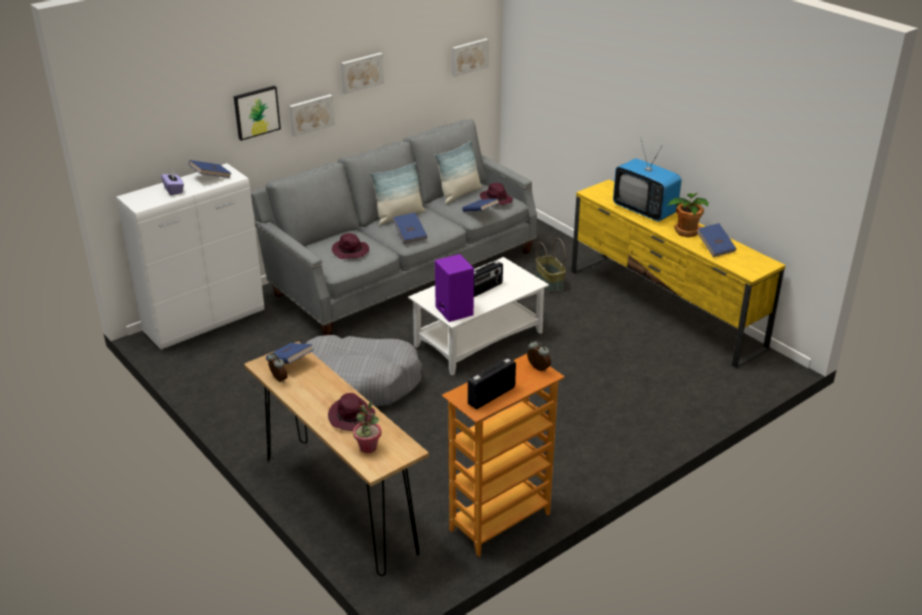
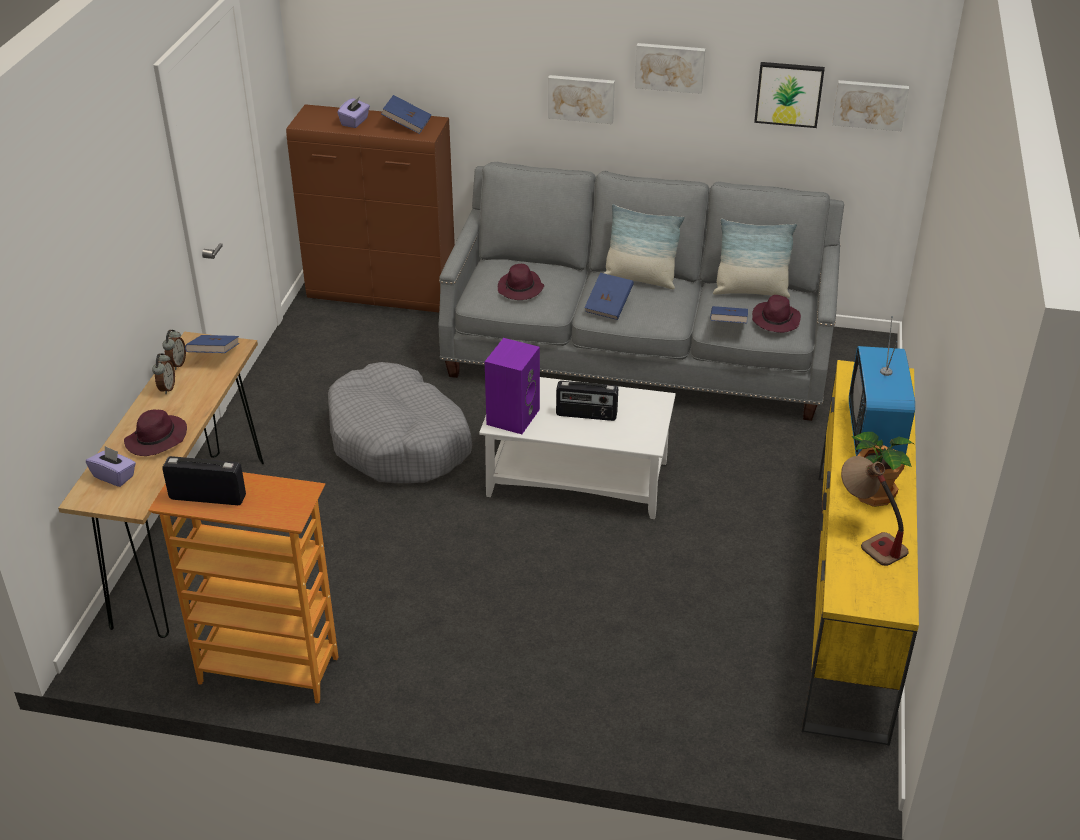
camera: 50 degrees right, 5 degrees up
(205, 322) = (383, 294): white cabinet -> brown cabinet
(256, 112) = (500, 67): picture -> picture (789, 93)
(368, 447) = (114, 476): potted plant -> purple tissue box
(537, 369) = (295, 505): alarm clock -> alarm clock (166, 388)
(550, 283) = (768, 471): basket -> none
(715, 248) = (868, 538): blue book -> table lamp

